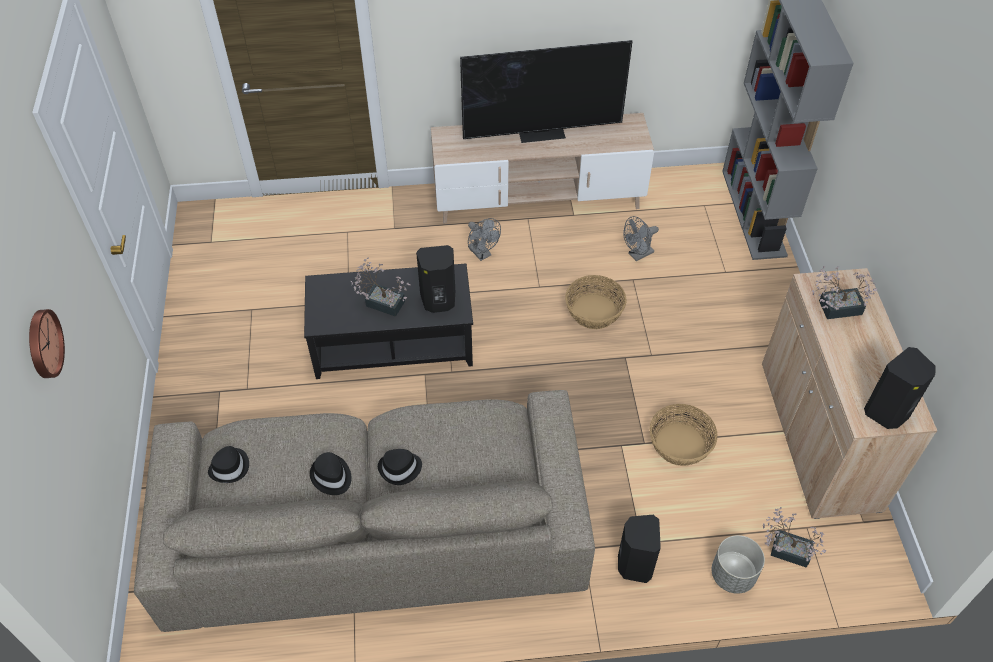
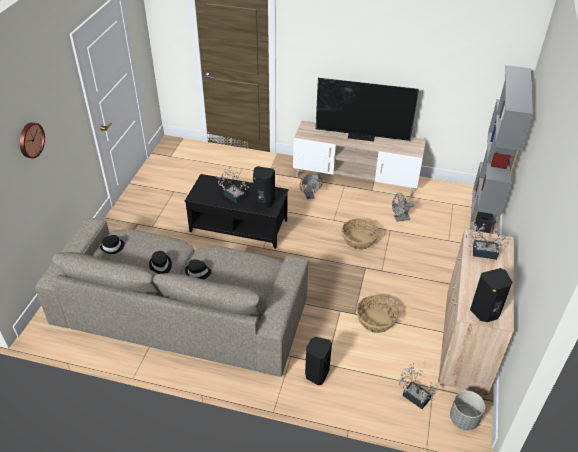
camera: 20 degrees right, 10 degrees down
(733, 575) = (373, 398): grey planter -> grey planter (464, 419)

